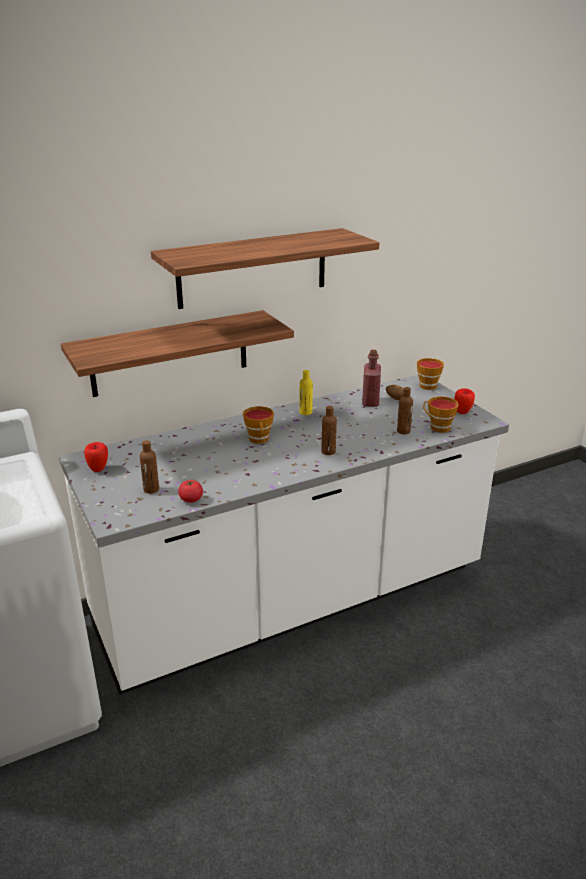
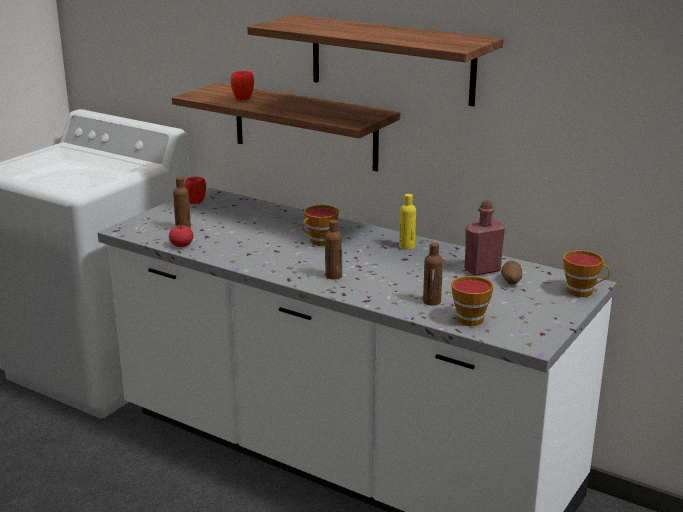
camera: 60 degrees right, 5 degrees down
(462, 412) = (535, 325): apple -> apple (243, 99)

